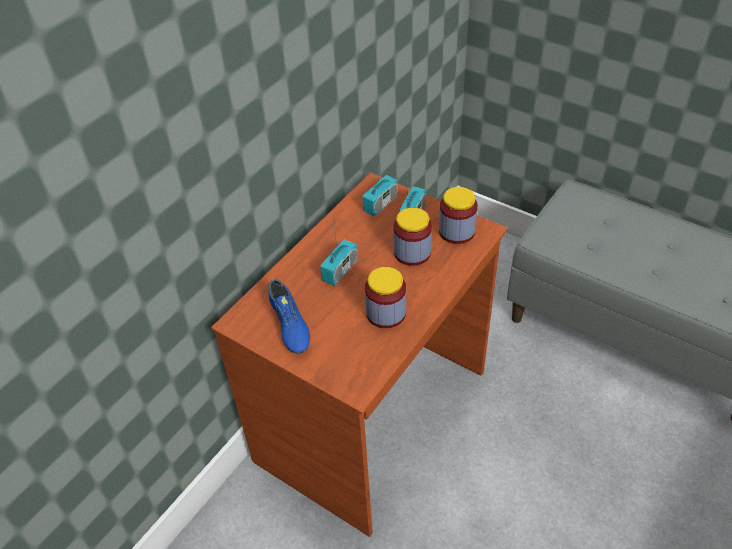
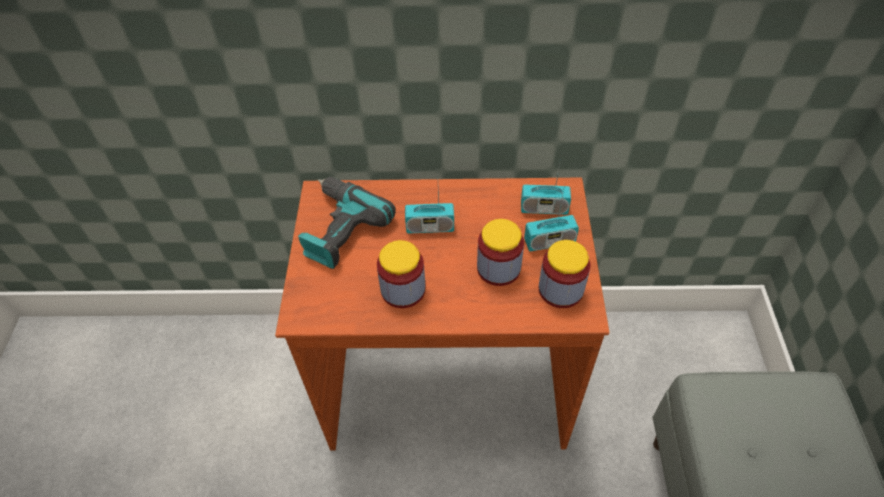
camera: 55 degrees right, 5 degrees up
(289, 326) = (338, 229): blue shoe -> power drill

